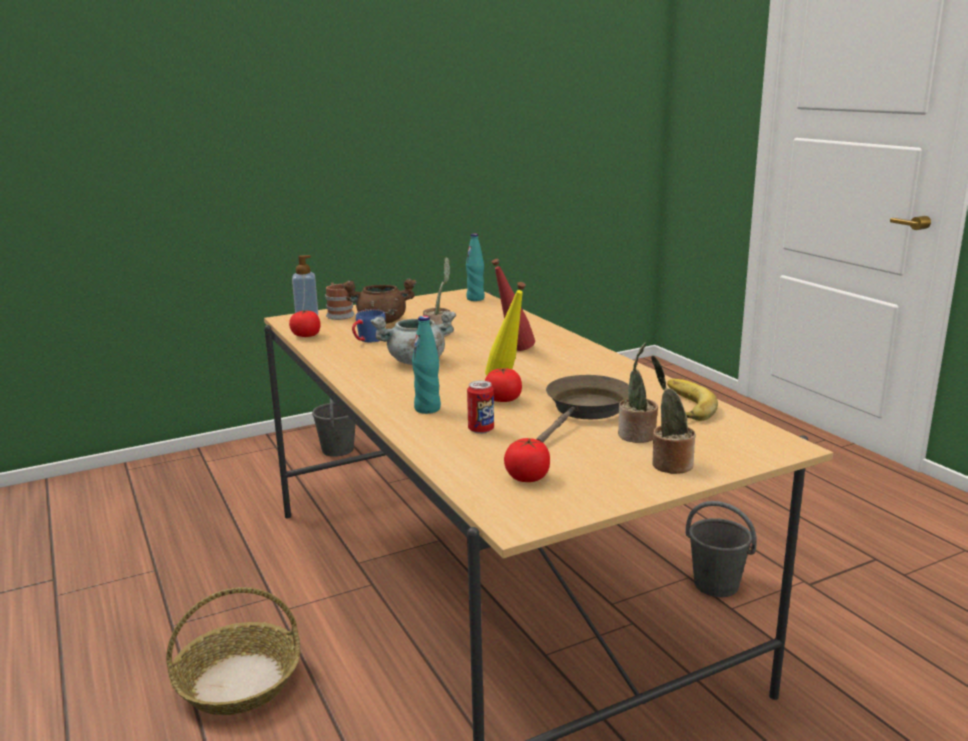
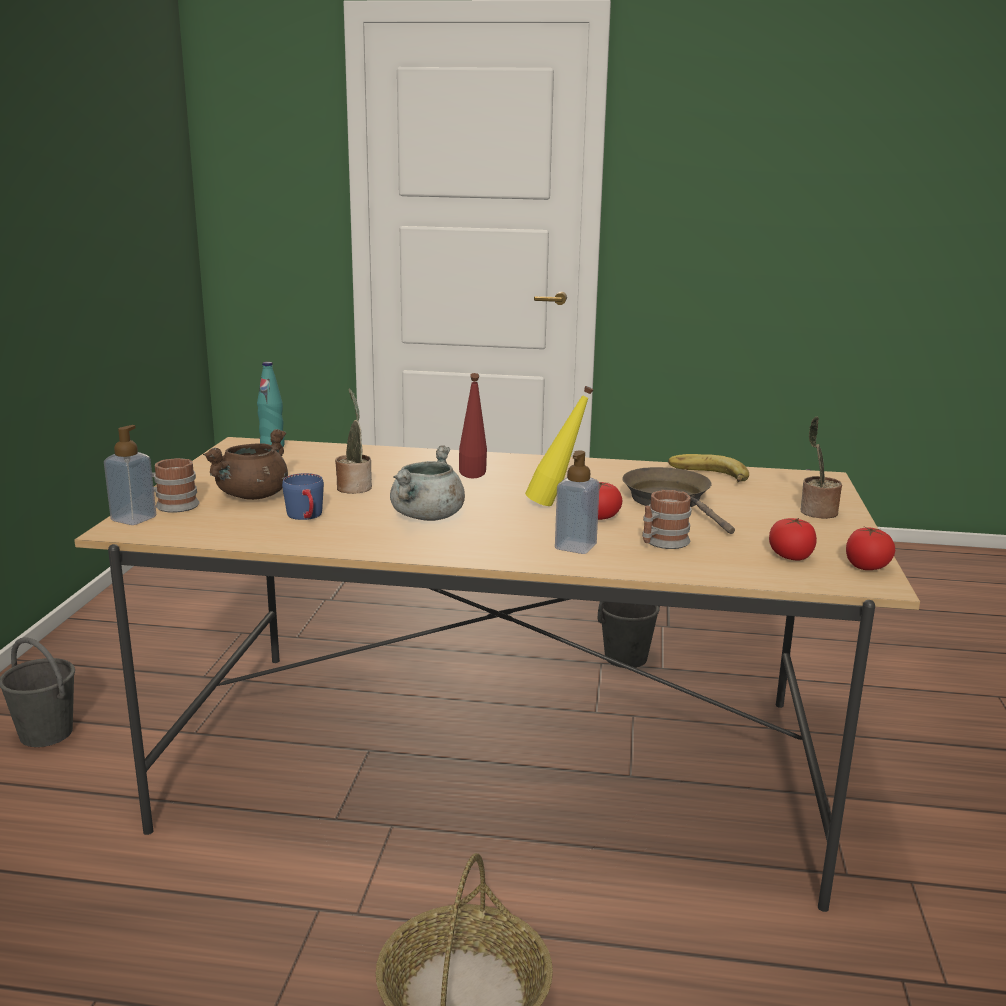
camera: 55 degrees left, 0 degrees up
(306, 336) = (217, 537): tomato -> tomato (867, 567)
(427, 409) = (575, 547): turquoise bottle -> soap dispenser
(481, 430) = (662, 543): can -> mug
(637, 436) = (750, 504): potted plant -> none

